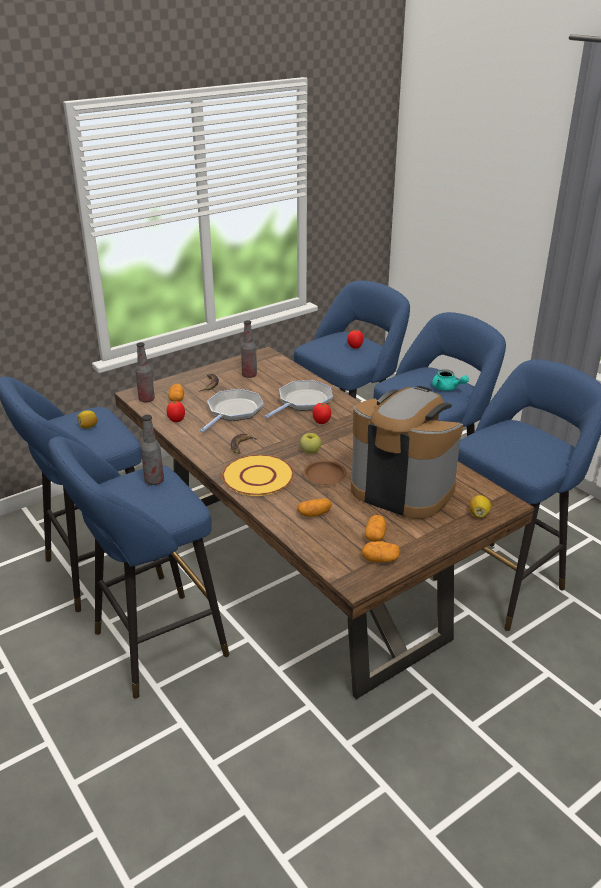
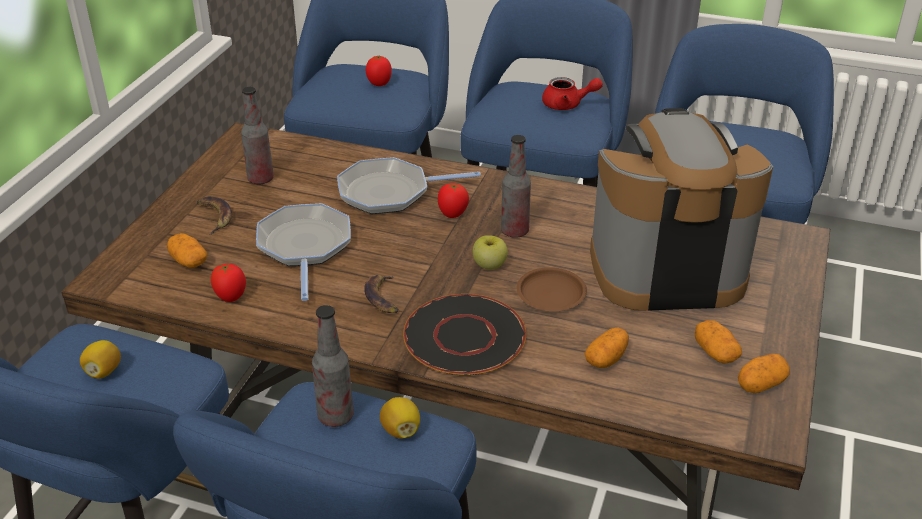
camera: 35 degrees left, 5 degrees up
(146, 399) = (136, 281): bottle -> bottle (514, 231)
(257, 477) = (463, 337): yellow plate -> black plate
(303, 401) = (389, 192): frying pan -> frying pan turned 105 degrees counterclockwise
(447, 388) = (567, 105): turquoise teapot -> red teapot
(478, 514) = (789, 265): lemon -> lemon (401, 430)

